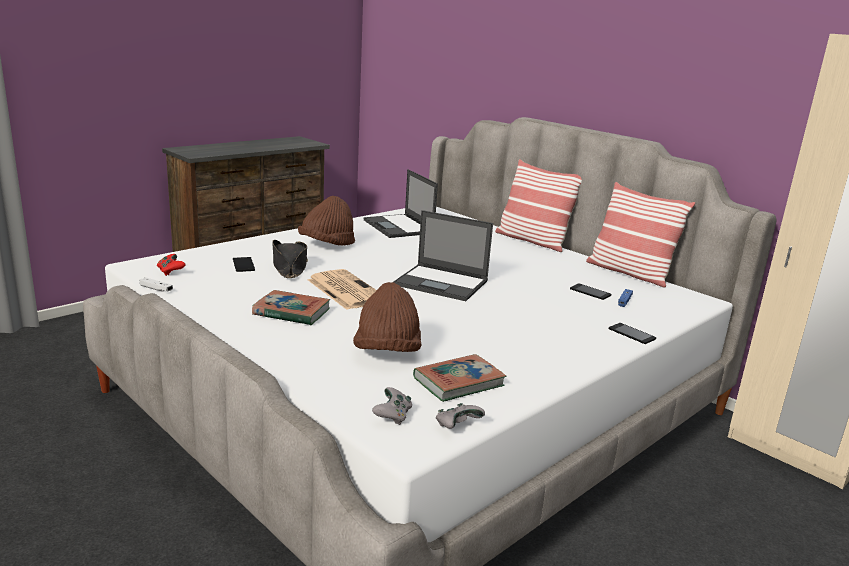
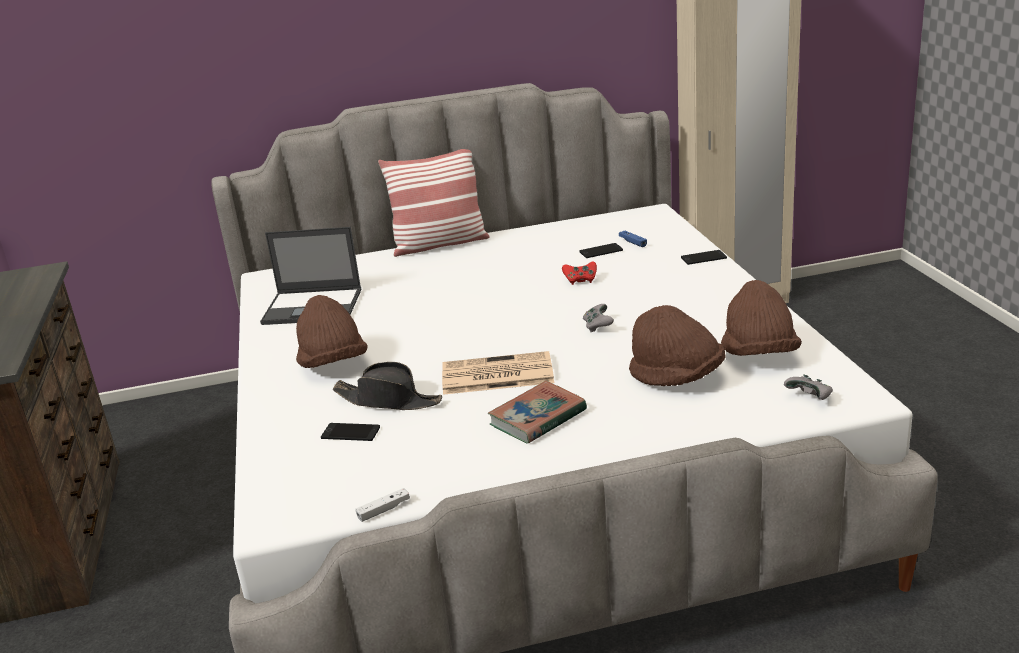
camera: 55 degrees left, 5 degrees up
(170, 271) = (324, 493): red game controller -> red game controller (580, 280)
(442, 283) = (521, 316): laptop -> none
(457, 426) = (839, 371): grey game controller -> grey game controller (598, 326)
(458, 382) = (759, 354): book -> brown hat
(629, 272) = (568, 222): pillow -> none

